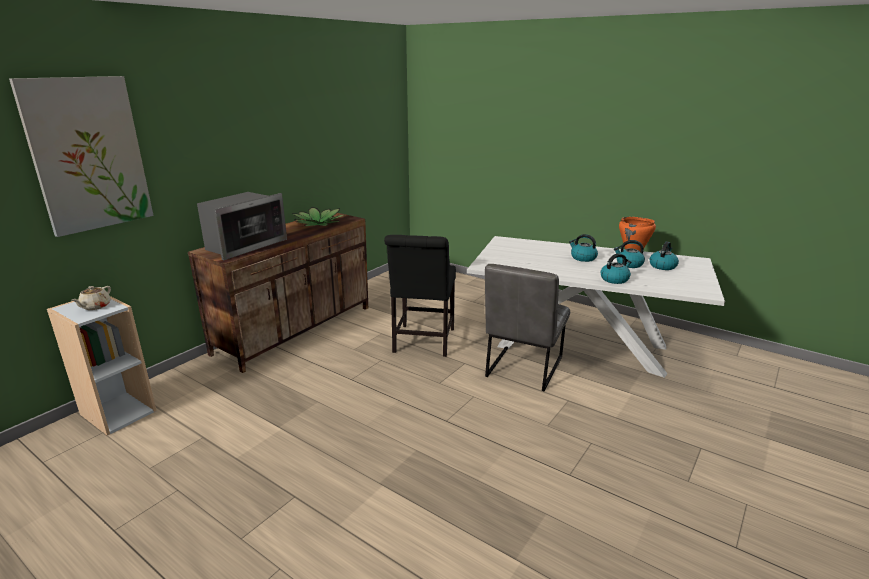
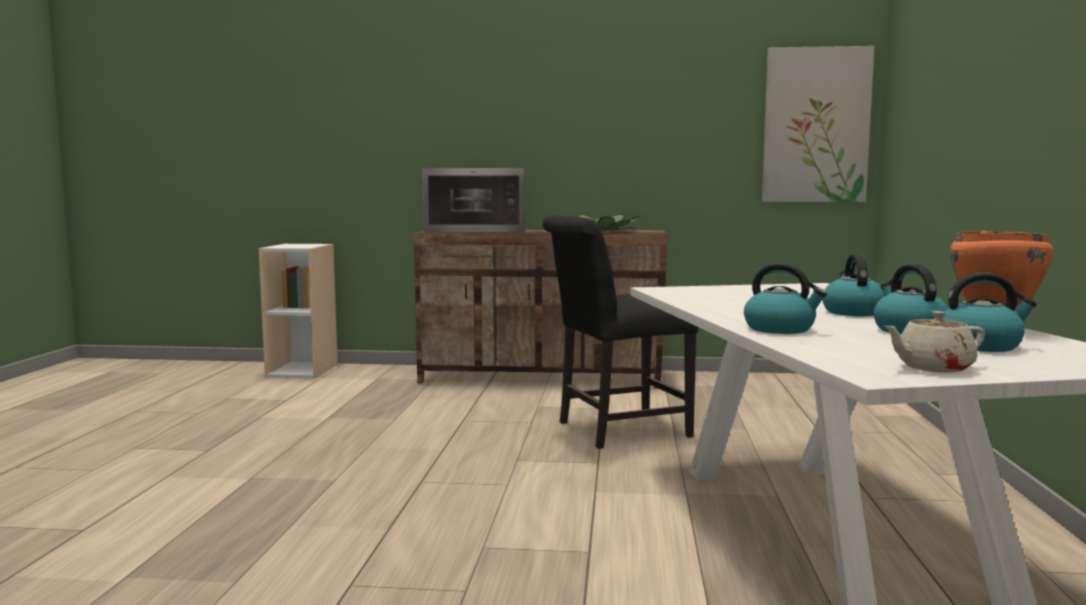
camera: 60 degrees right, 15 degrees down
(88, 154) = (353, 105): picture -> picture (816, 125)
(95, 306) = (299, 246): beige teapot -> beige teapot (933, 368)
(523, 367) = (651, 500): grey chair -> none

